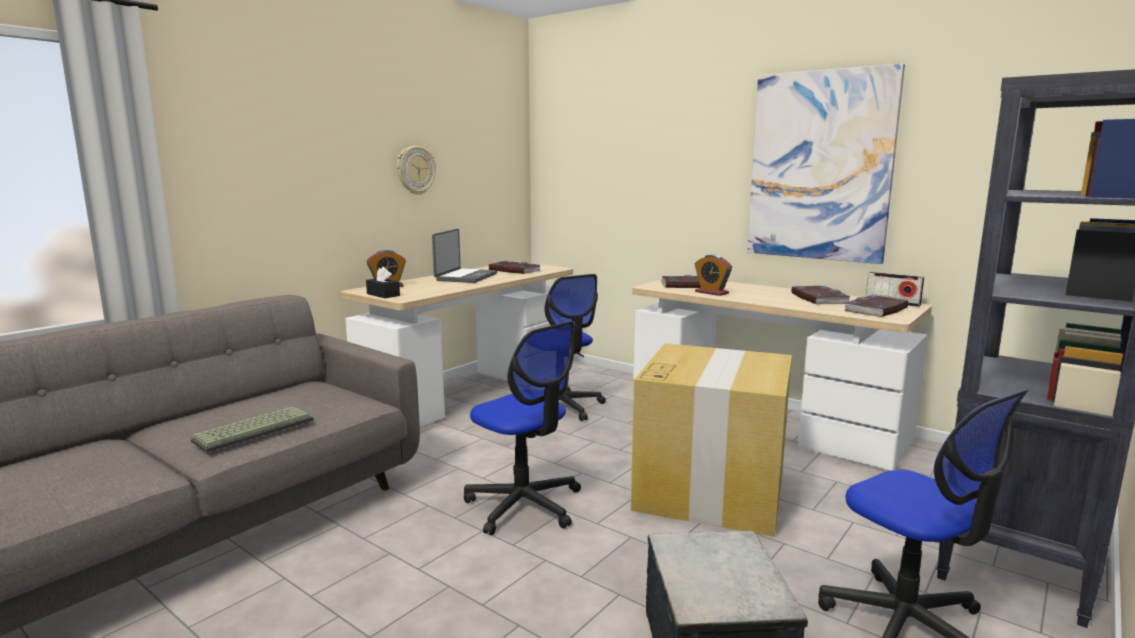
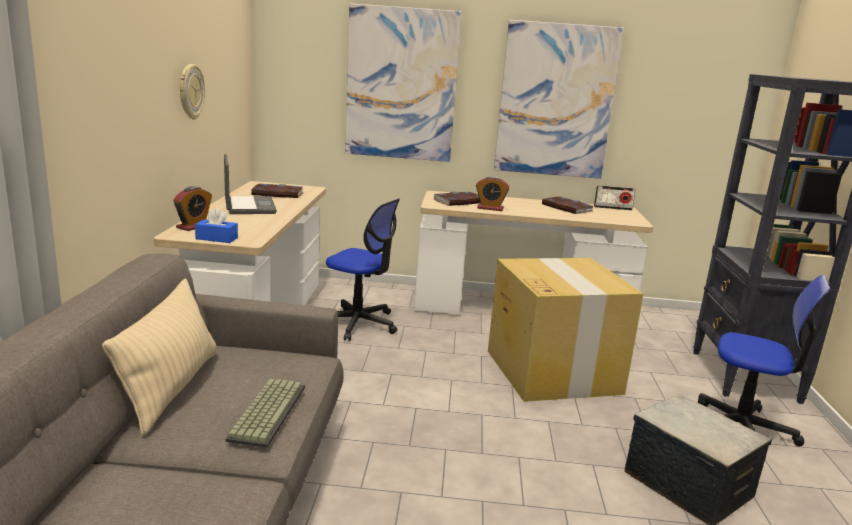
camera: 35 degrees left, 5 degrees up
(233, 402) = (171, 388): none -> beige pillow
(383, 295) = (216, 238): black tissue box -> blue tissue box
(524, 505) = (447, 419): office chair -> none
(652, 160) = (401, 84): none -> picture
(876, 310) = (616, 215): book -> none

